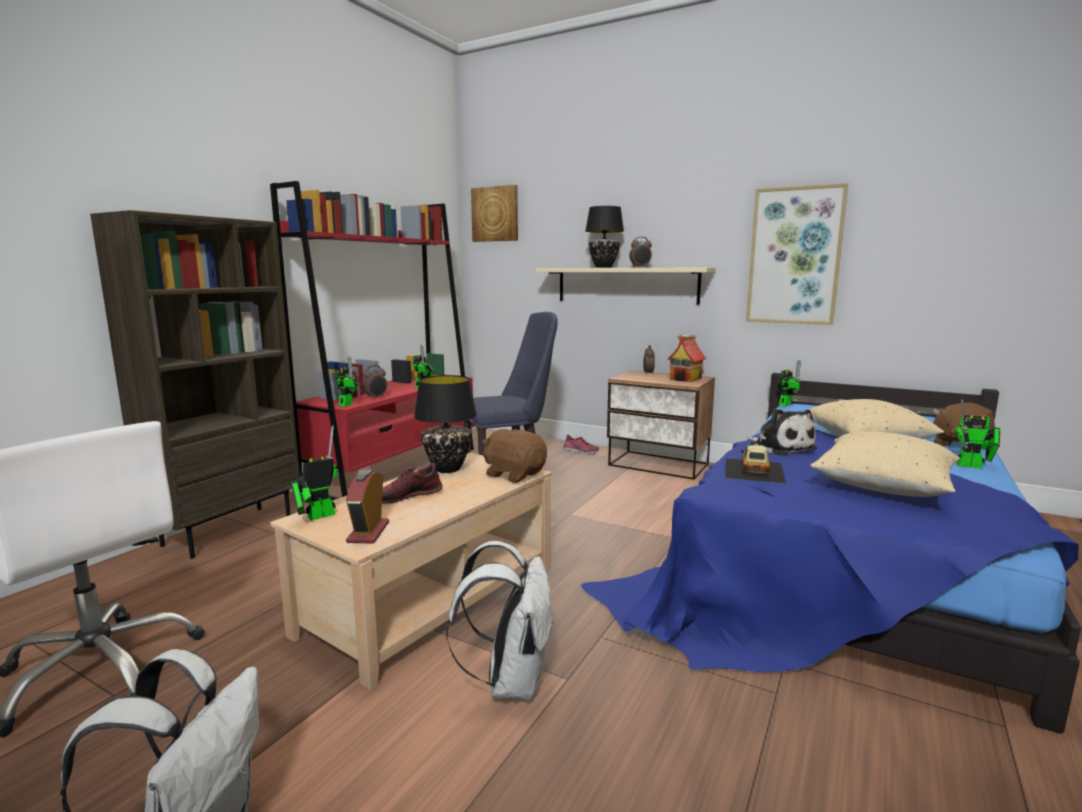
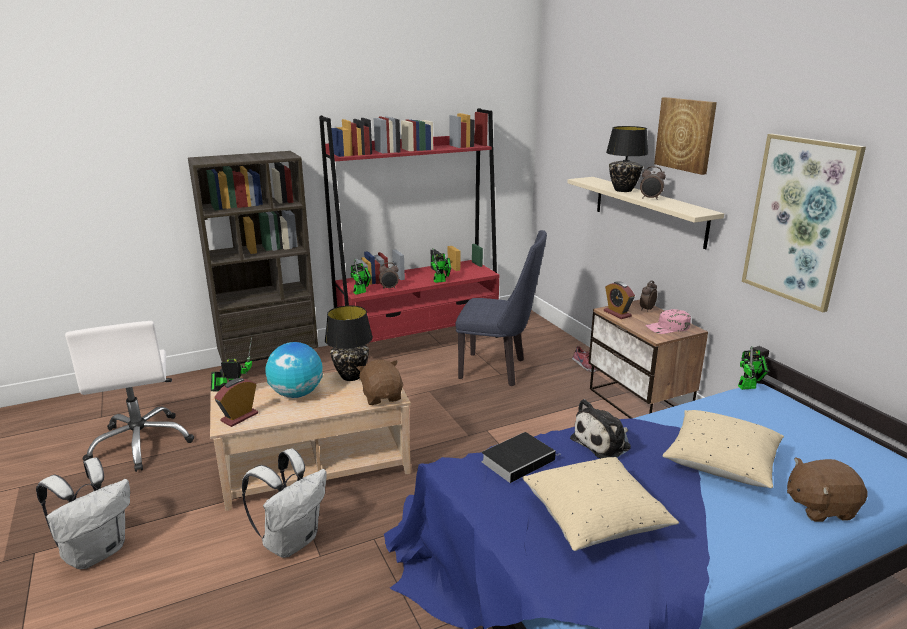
camera: 35 degrees right, 10 degrees up
(408, 495) = (296, 394): shoe -> globe
(495, 214) = (559, 112): picture -> picture (685, 134)
(633, 378) = (617, 313): none -> alarm clock
(685, 379) = (668, 327): toy house -> pink cap
(753, 470) = (519, 460): toy car -> book
(780, 447) = (603, 443): plush toy -> plush toy turned 45 degrees clockwise
(973, 466) = (760, 536): toy robot -> none

